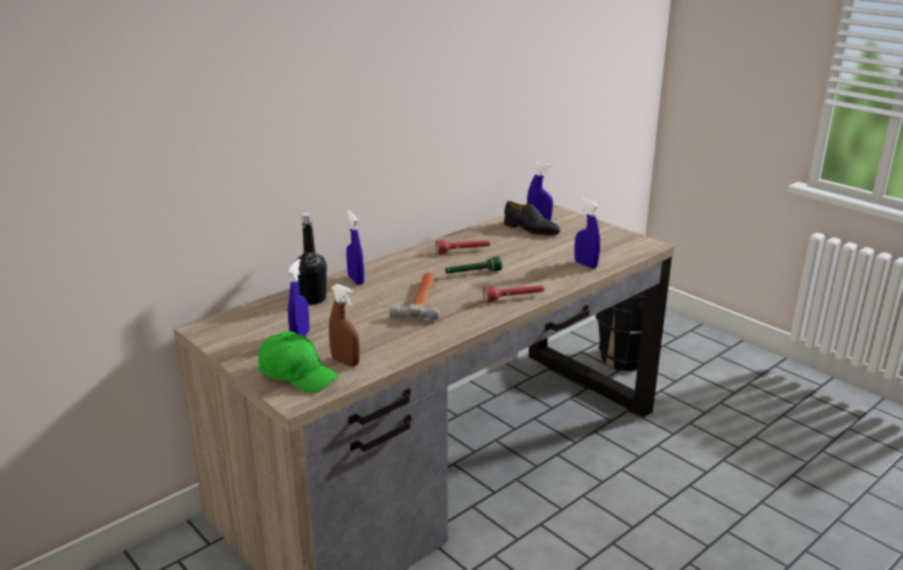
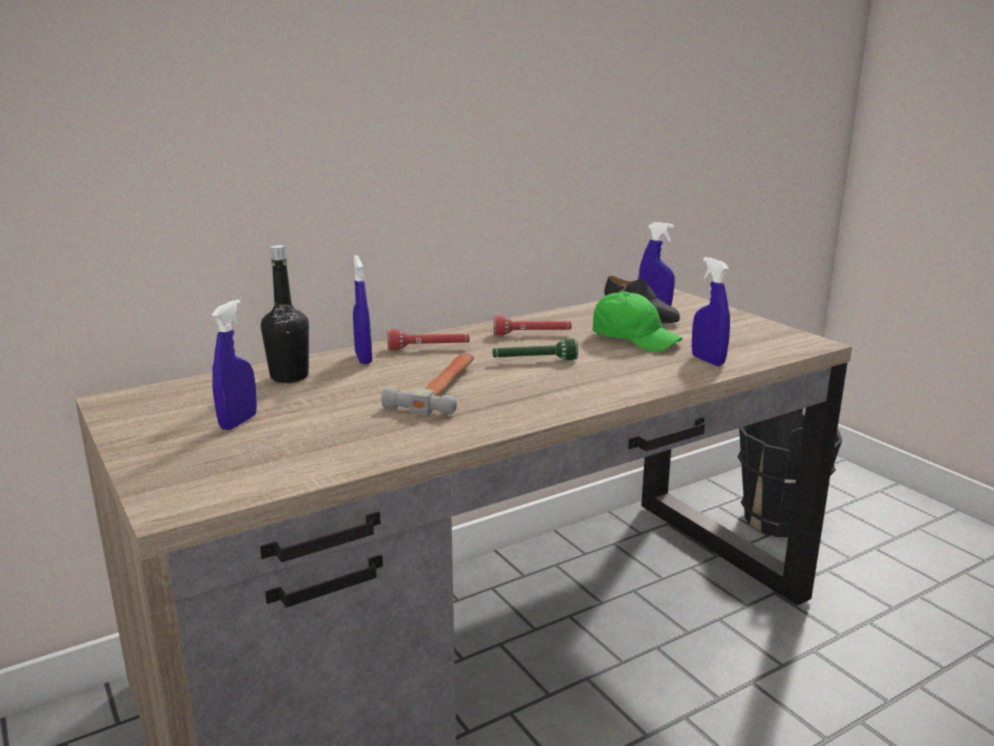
camera: 10 degrees right, 5 degrees down
(298, 375) = (198, 472): green cap -> green cap (634, 339)
(345, 362) = (282, 460): brown spray bottle -> none
(514, 298) = (583, 395): red flashlight -> red flashlight (429, 348)

